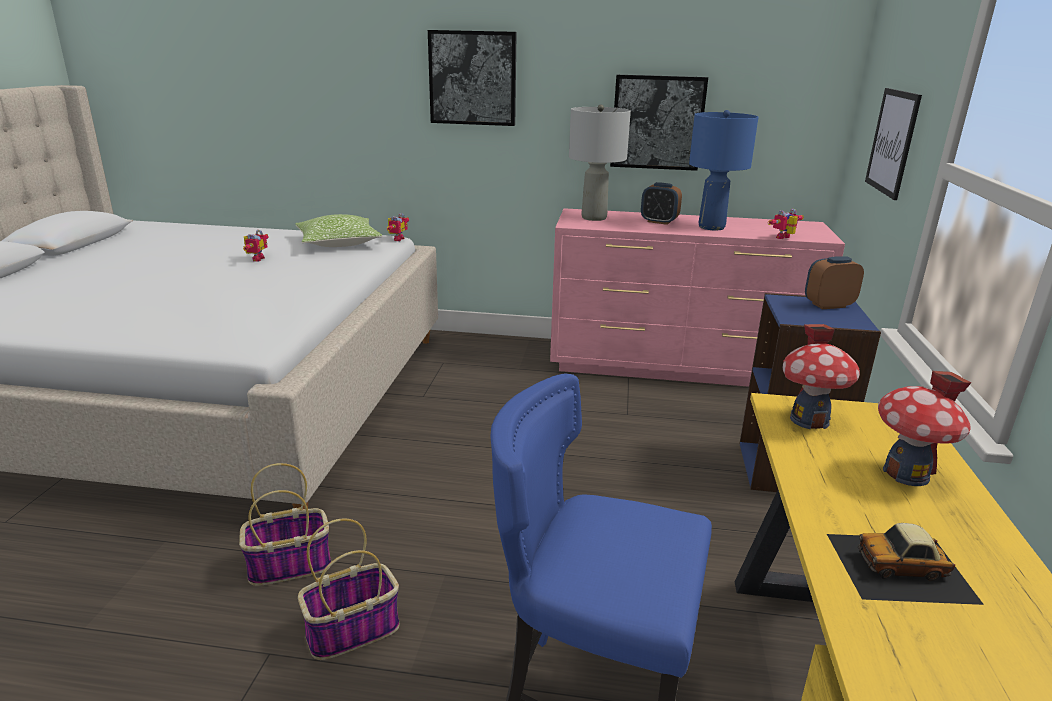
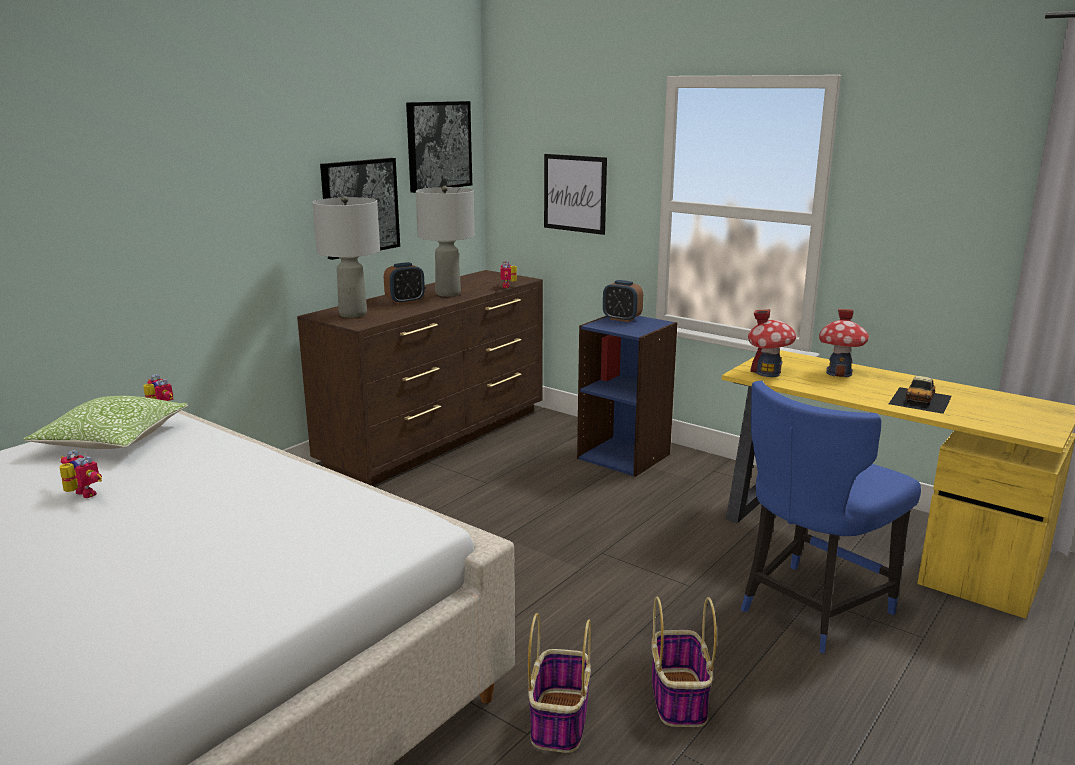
camera: 60 degrees left, 5 degrees down
(473, 78) = (175, 186): picture -> picture (438, 145)
(678, 367) = (438, 437): pink dresser -> brown dresser
(712, 227) = (448, 293): blue table lamp -> grey table lamp
(828, 305) = (622, 319): alarm clock -> alarm clock turned 75 degrees counterclockwise

